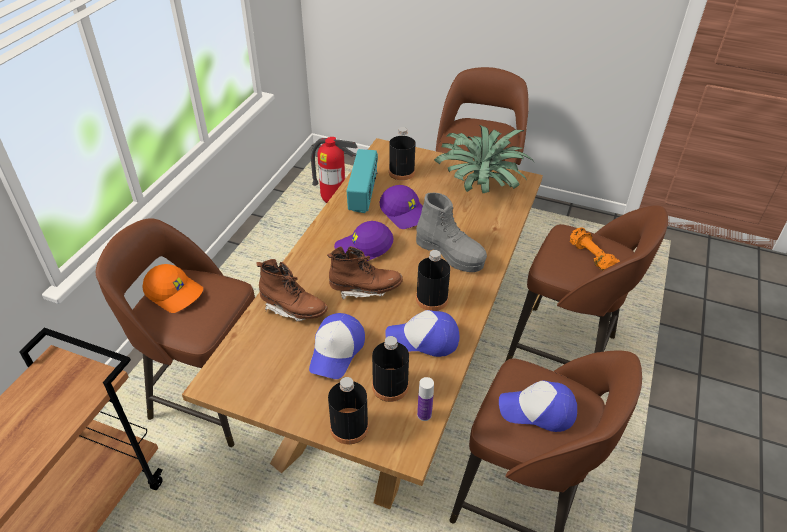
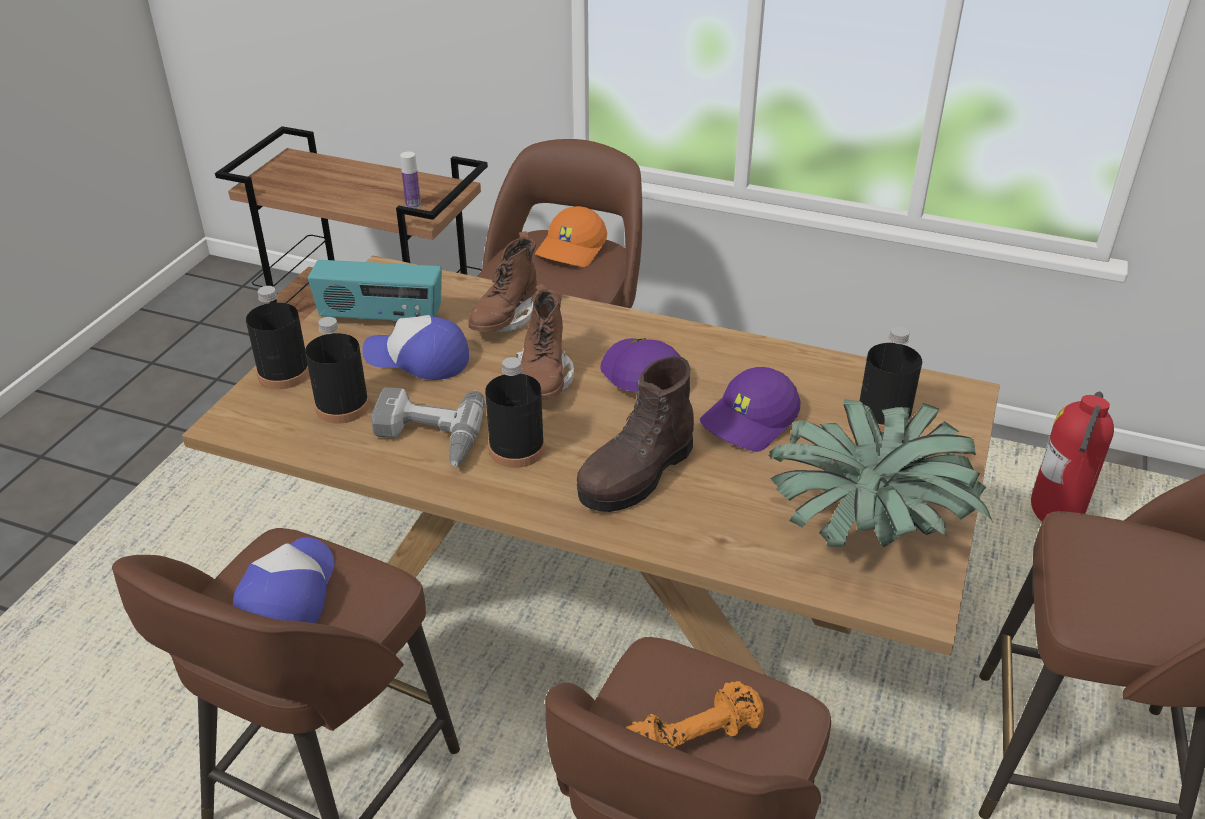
camera: 90 degrees right, 5 degrees down
(363, 195) = (794, 372): radio -> radio (381, 319)
(423, 339) = (427, 438): cap -> power drill
(424, 415) = (283, 437): bottle -> bottle (413, 205)
(450, 253) = (637, 475): grey boot -> brown boot

